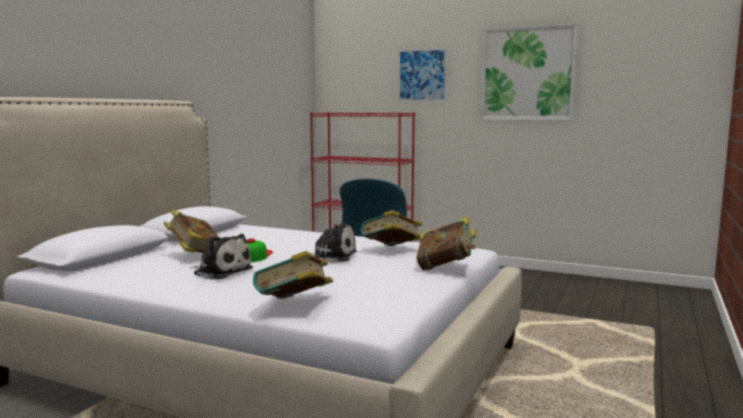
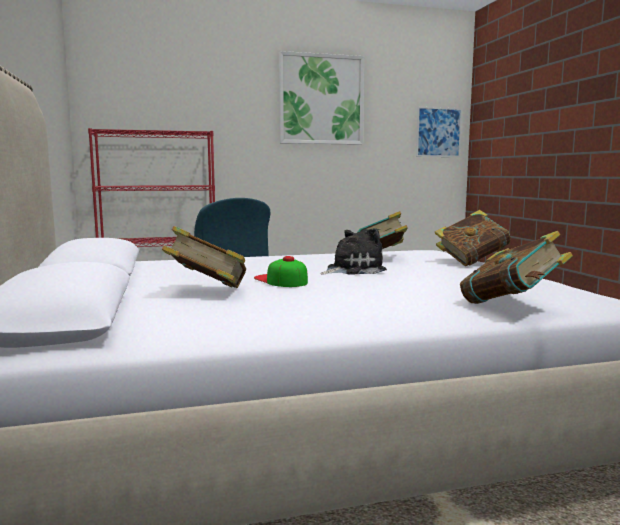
camera: 40 degrees left, 0 degrees up
(221, 272) = (311, 298): plush toy -> none
(422, 75) = (213, 94): picture -> picture (438, 132)

